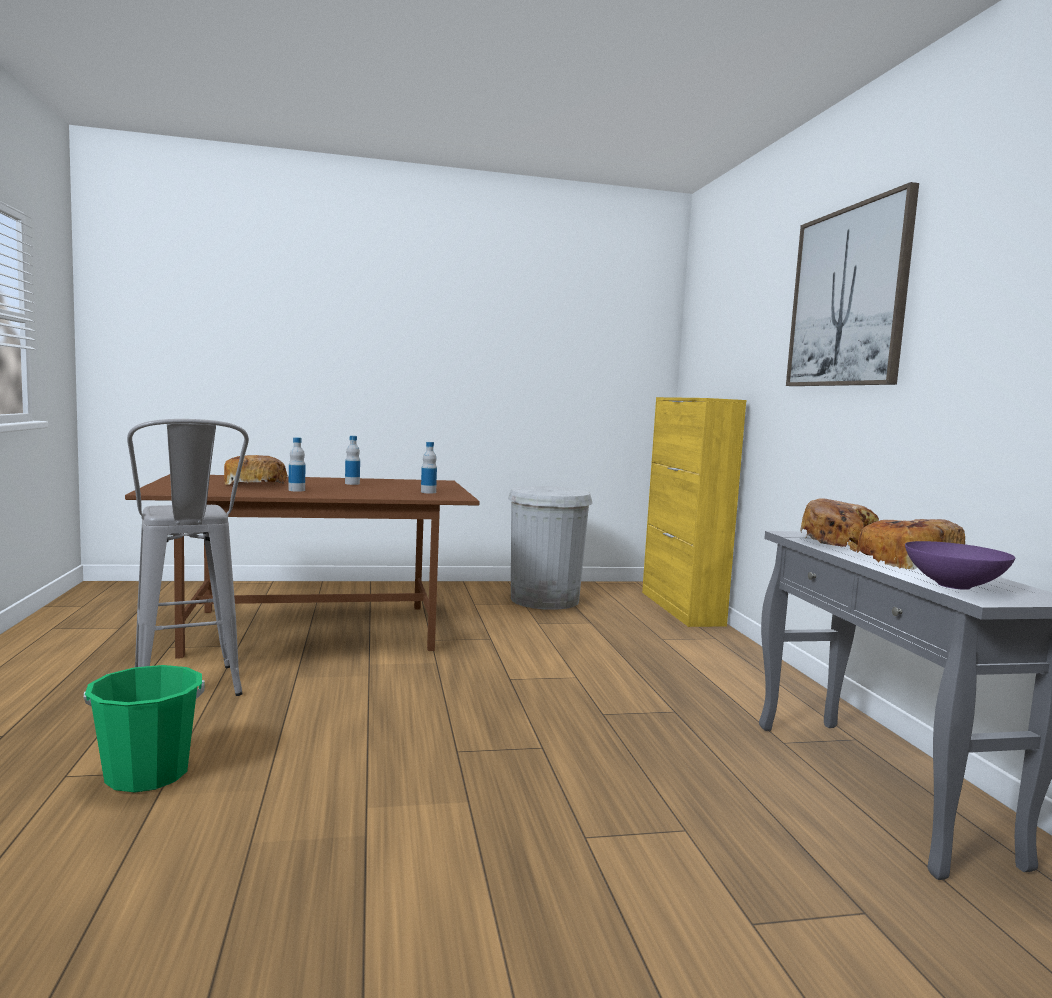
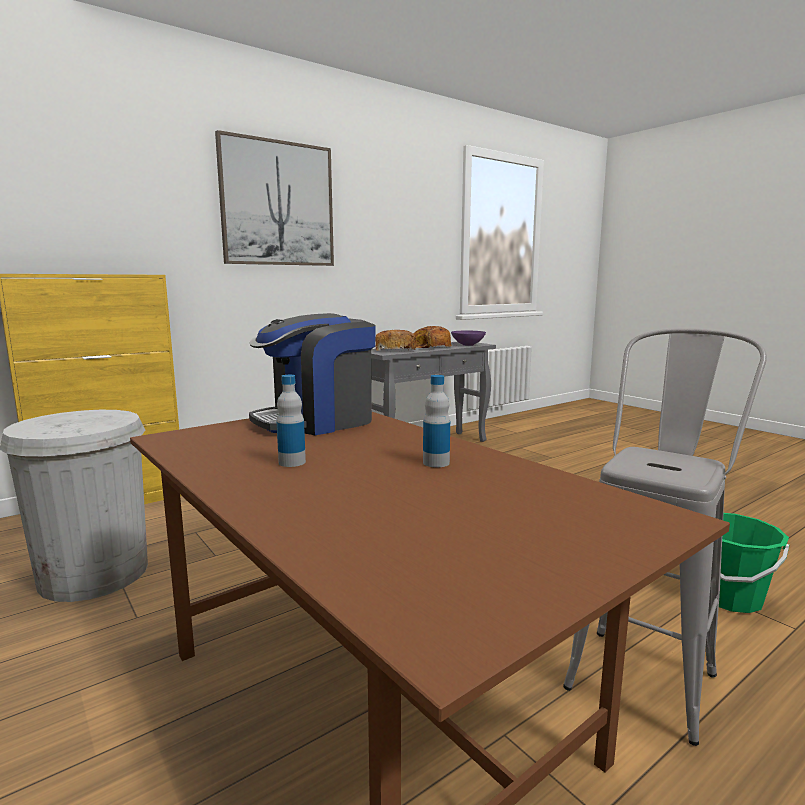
camera: 115 degrees left, 5 degrees up
(254, 484) = (430, 505): bread -> none
(428, 492) = (317, 421): bottle -> coffee machine

